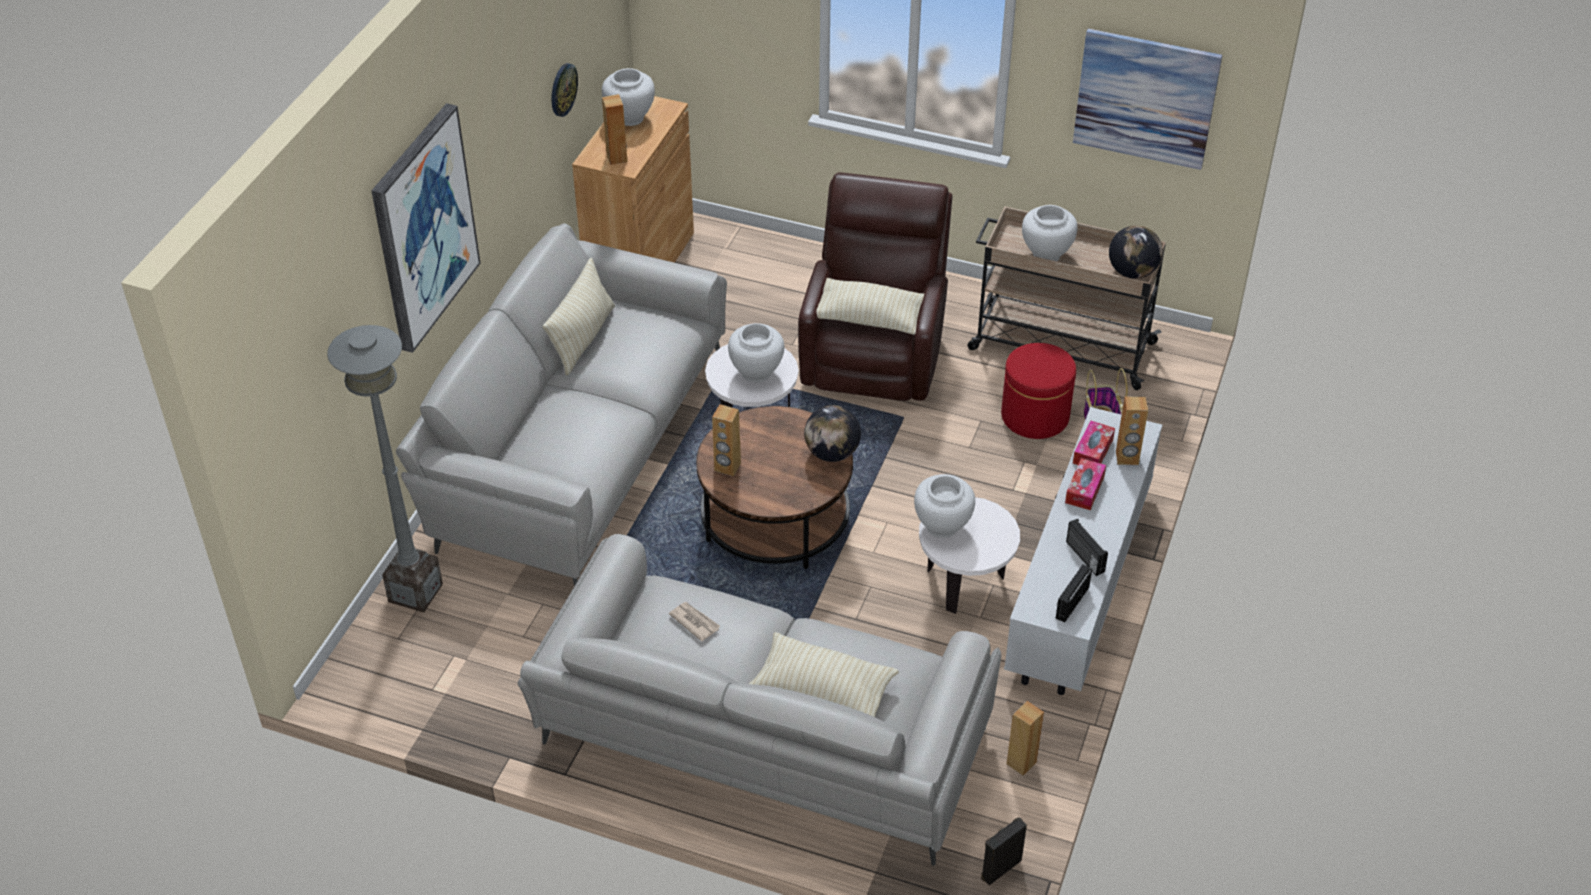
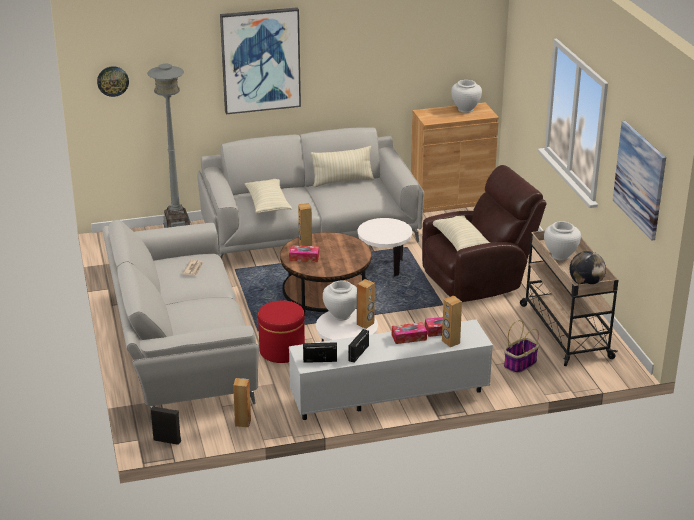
camera: 55 degrees right, 15 degrees down
(563, 89) = (416, 64): wall clock -> wall clock (112, 81)
(617, 157) = (432, 116): brown speaker -> brown speaker (365, 324)
(756, 373) = (384, 232): white vase -> none
(765, 487) = (304, 258): none -> tissue box
(822, 690) = (186, 315): beige pillow -> beige pillow (268, 204)
(832, 453) = (349, 266): globe -> none
(1035, 416) = (498, 342): red ottoman -> red ottoman (282, 351)

